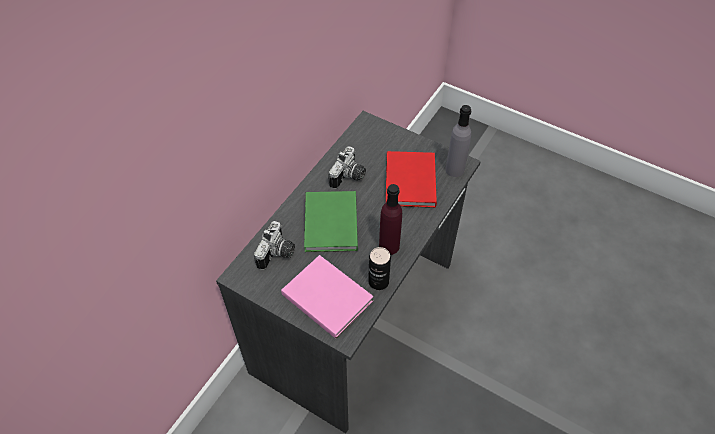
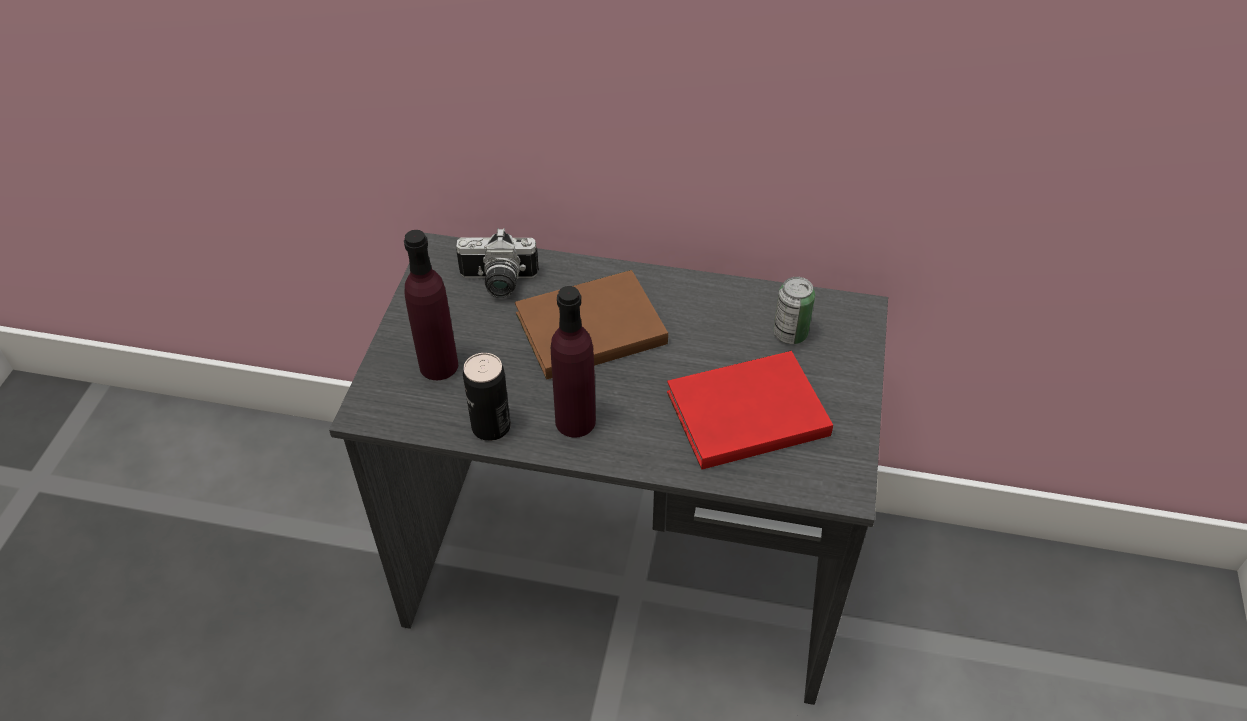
camera: 70 degrees right, 5 degrees down
(326, 295) = (438, 365): pink book -> purple bottle
(330, 225) = (586, 328): green book -> brown book
(349, 177) = (707, 323): camera -> none
(370, 150) = (790, 334): none -> can
(454, 169) = (820, 478): grey bottle -> none

